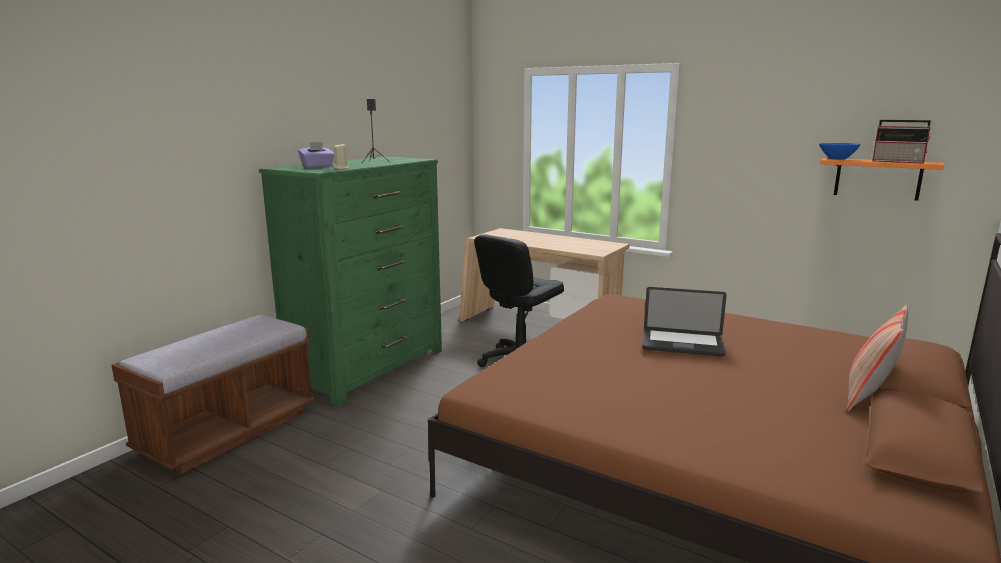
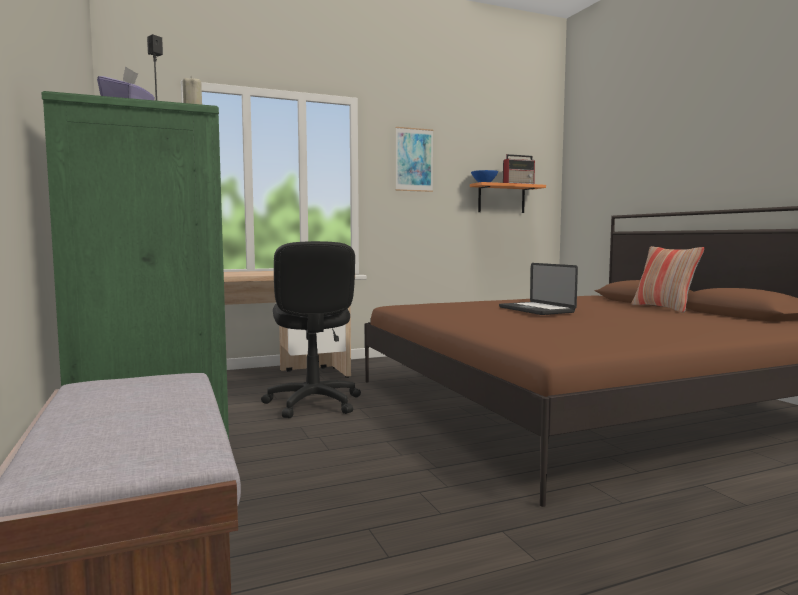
camera: 55 degrees left, 10 degrees down
(682, 344) = (536, 310): laptop -> laptop turned 105 degrees clockwise
(744, 128) = (414, 160): none -> picture

